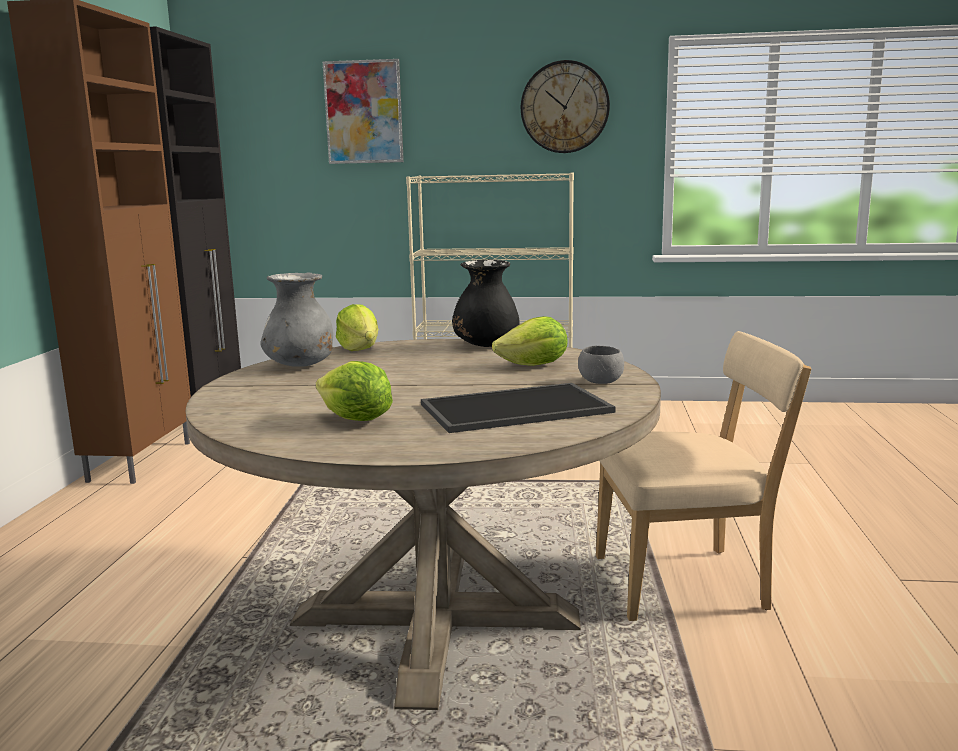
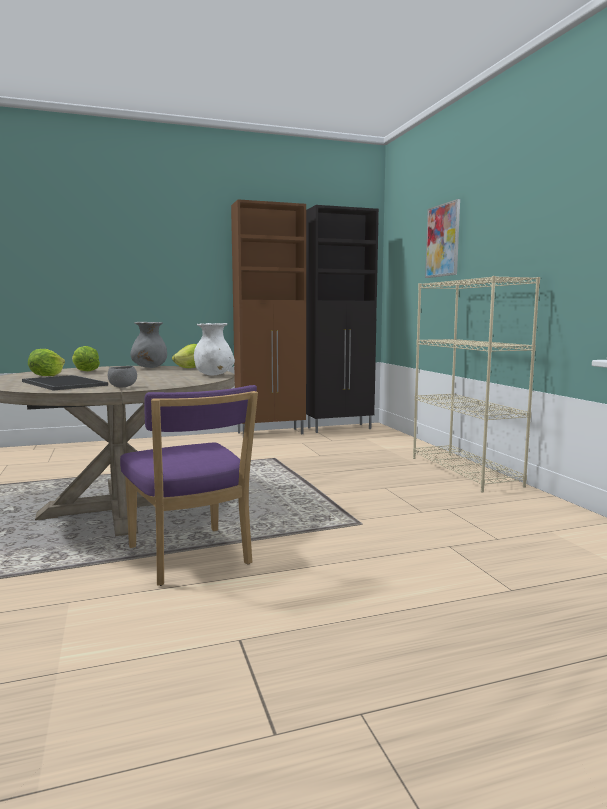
camera: 65 degrees right, 5 degrees down
(485, 345) = (214, 375): black vase -> white vase
(534, 366) = (161, 380): lettuce -> lettuce (85, 371)
(564, 107) = (544, 218): wall clock -> none
(688, 583) = (191, 558): beige chair -> purple chair

